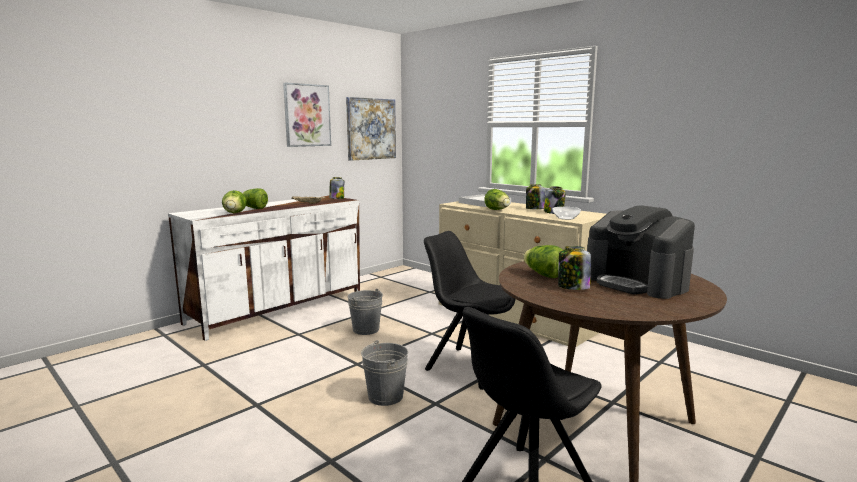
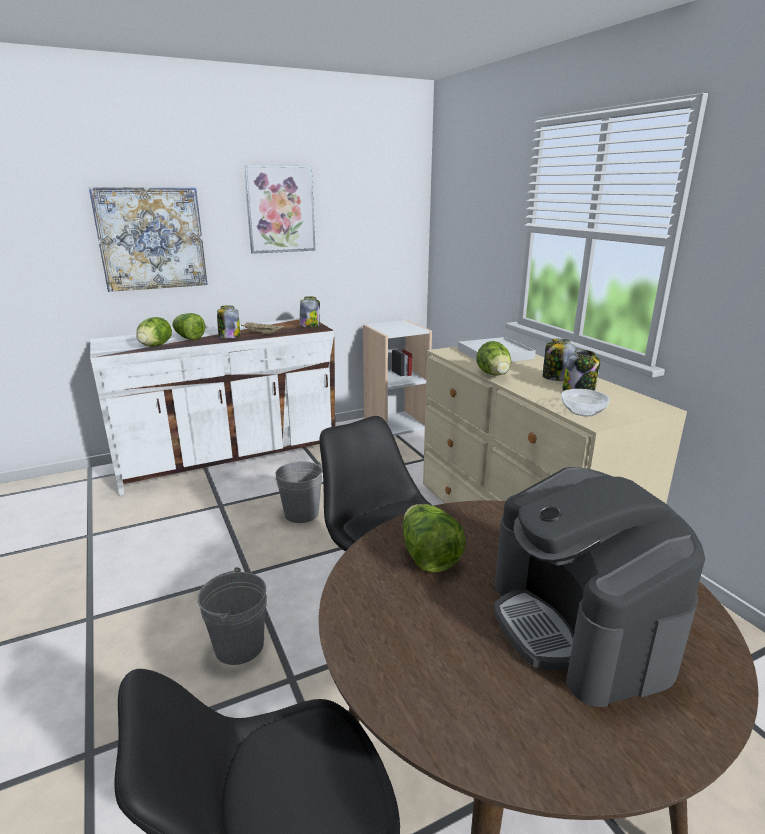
camera: 20 degrees right, 10 degrees up
(371, 129) = (379, 225): picture -> picture (151, 239)
(391, 276) = (396, 424): none -> bookcase
(573, 287) = (441, 612): jar -> jar (229, 337)

